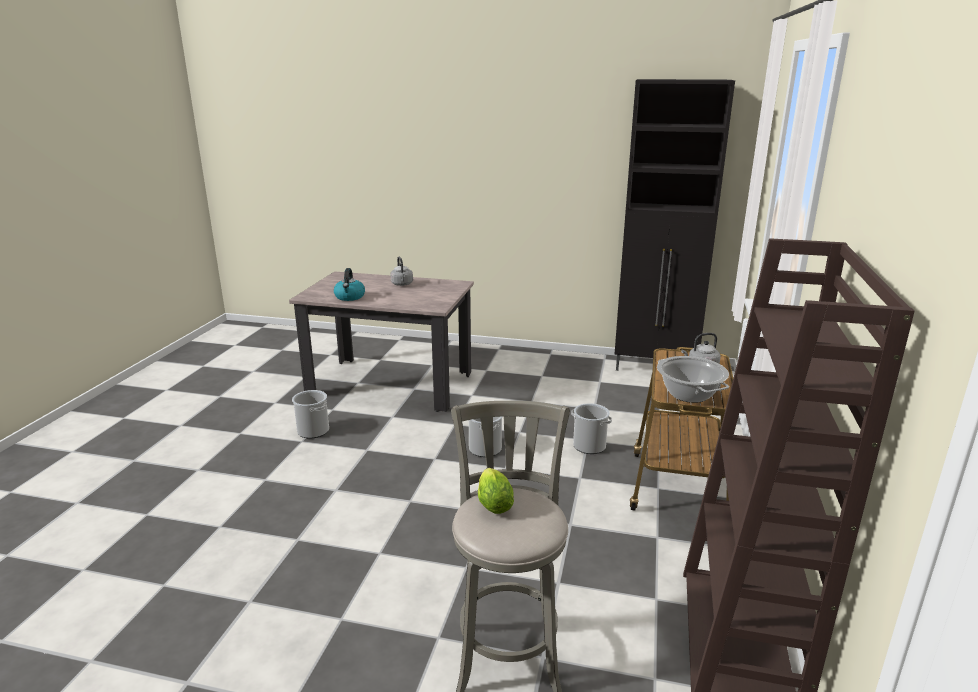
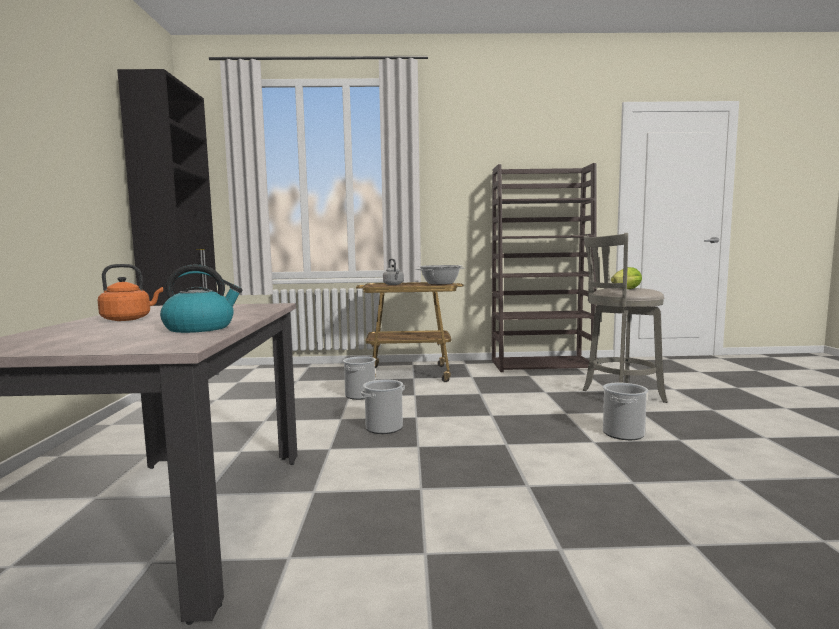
camera: 105 degrees left, 15 degrees down
(313, 431) = (383, 552): bucket -> bucket (623, 433)
(402, 284) = (129, 319): grey kettle -> orange kettle

